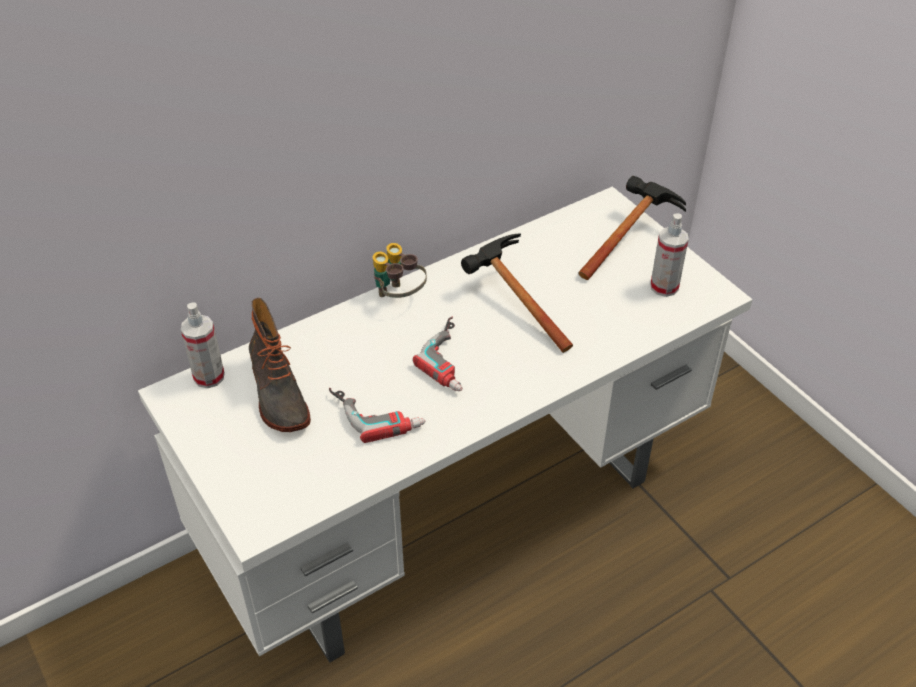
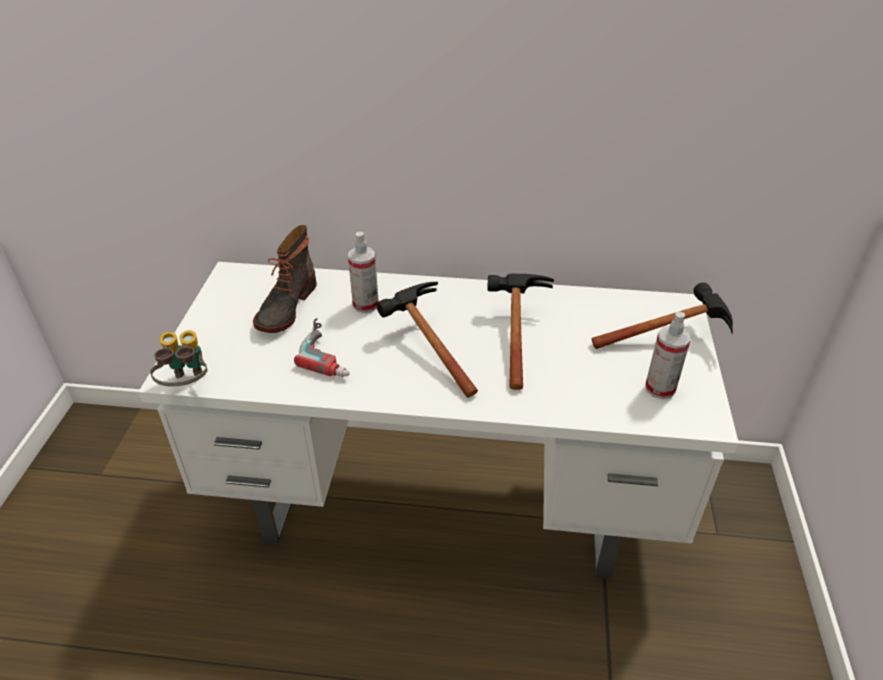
camera: 40 degrees right, 5 degrees down
(209, 376) = (263, 274): spray bottle -> spray bottle (365, 305)
(399, 297) = (437, 289): binoculars -> binoculars (187, 385)
(454, 359) = (425, 348): power drill -> hammer

